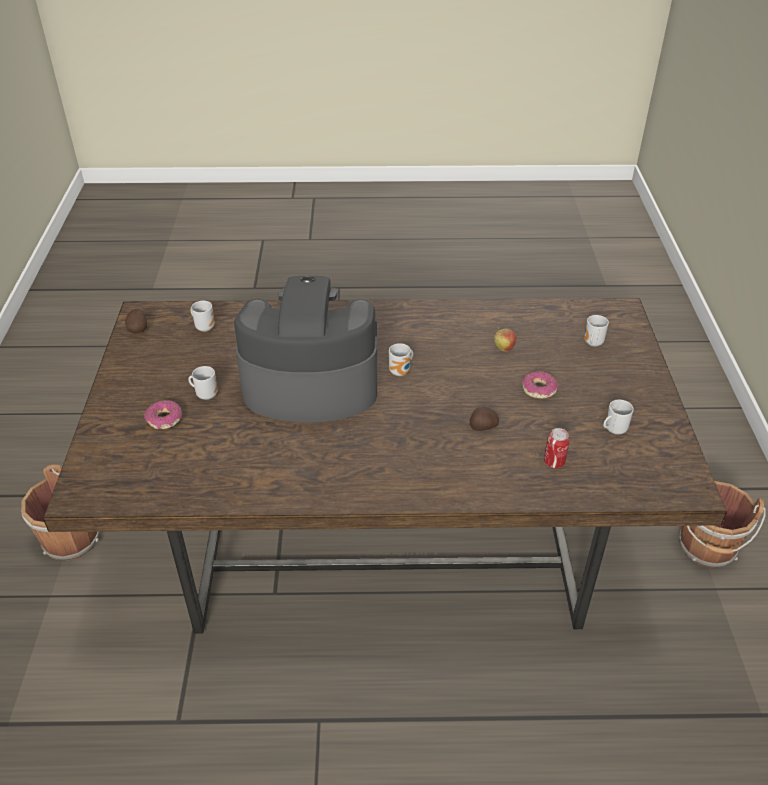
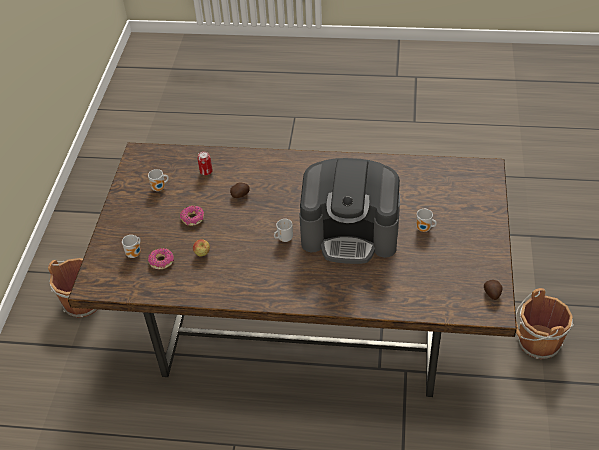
camera: 170 degrees left, 5 degrees up
(164, 420) = (449, 212): donut -> donut (161, 261)
(204, 327) = (436, 291): mug -> none

